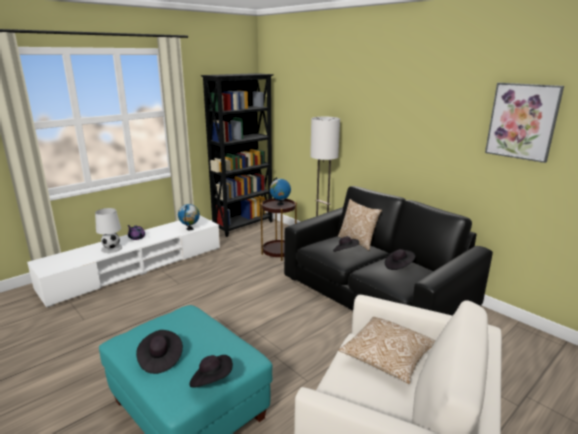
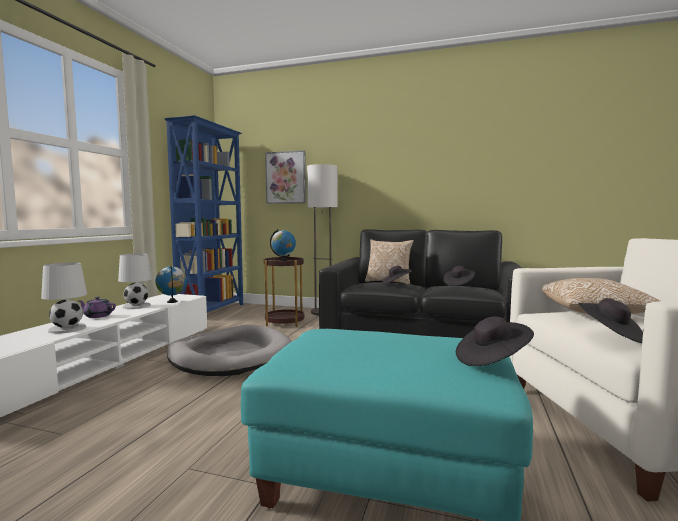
camera: 30 degrees left, 15 degrees down
(160, 359) = (388, 361): black hat -> black hat (610, 335)
(166, 229) = (136, 306): none -> white table lamp
(208, 282) = (230, 356): none -> grey dog bed
(244, 225) = (213, 311): black bookcase -> blue bookcase
(522, 121) = (524, 142): picture -> picture (286, 177)

